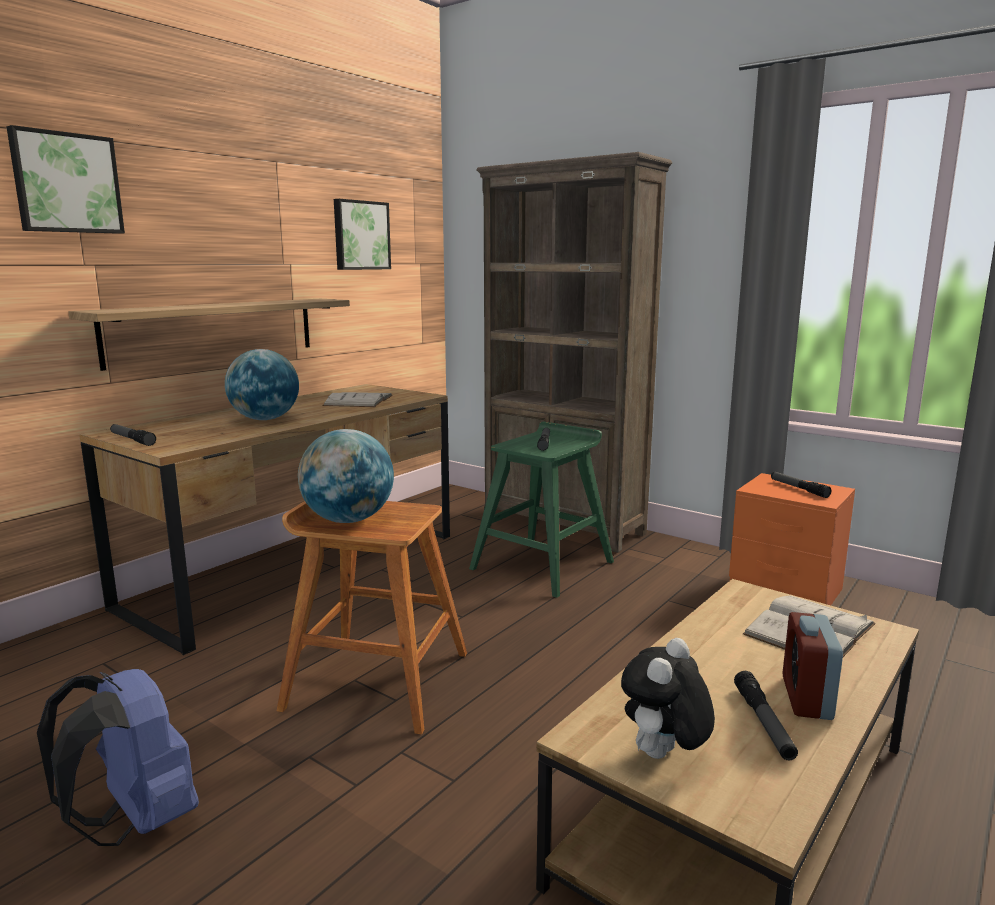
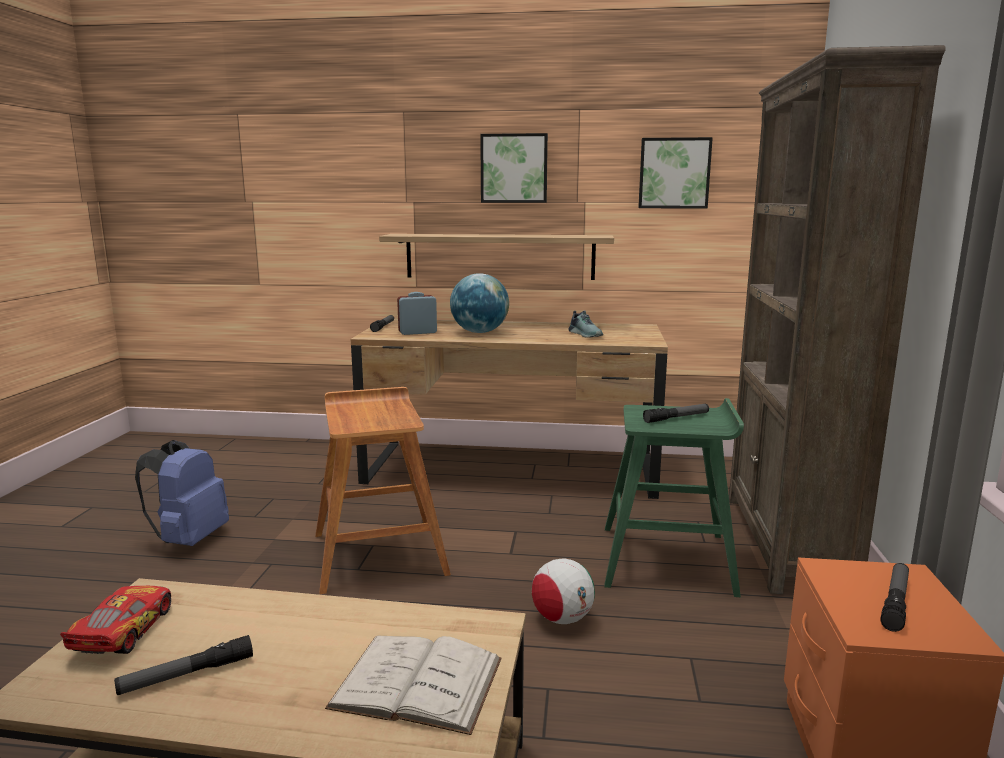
camera: 60 degrees right, 0 degrees up
(66, 183) = (398, 145): picture -> picture (514, 168)
(348, 520) = (358, 411): globe -> none
(358, 400) = (586, 334): white book -> shoe
(584, 626) = (562, 618): none -> football
(663, 756) = (122, 632): plush toy -> toy car
(806, 698) = (244, 696): alarm clock -> alarm clock (417, 332)

